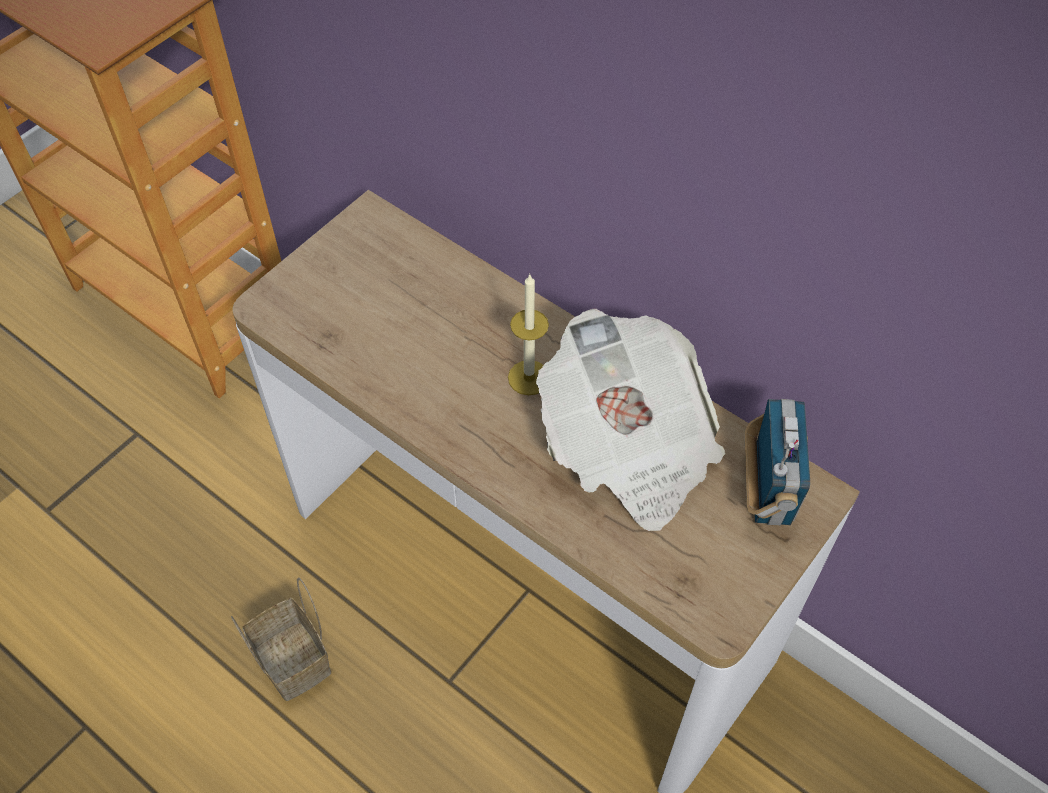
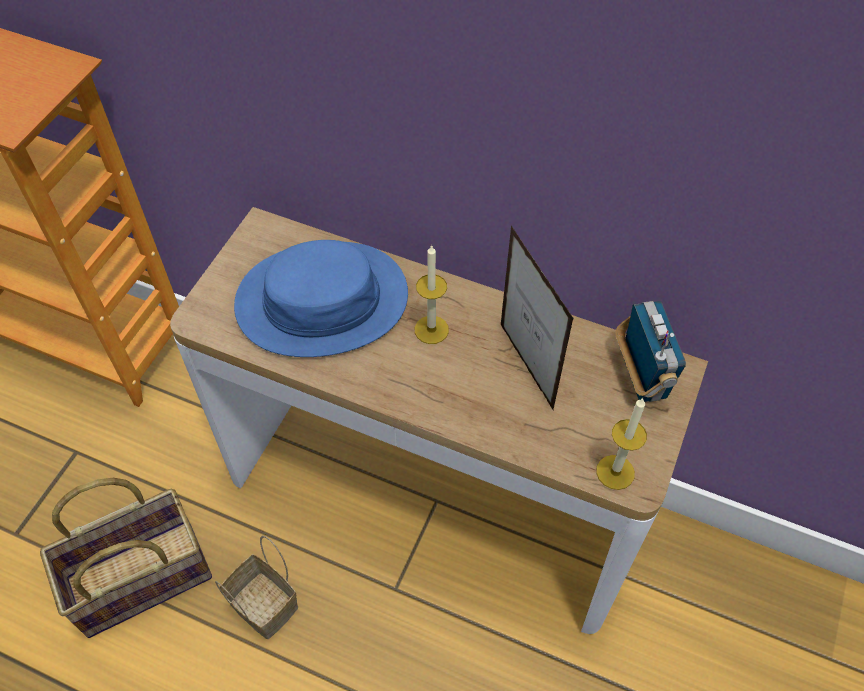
camera: 15 degrees left, 0 degrees up
(166, 592) = (140, 576): none -> basket
(412, 315) = (322, 300): none -> blue hat
(628, 447) = (526, 366): newspaper -> picture frame
(696, 600) = (615, 472): none -> candle

